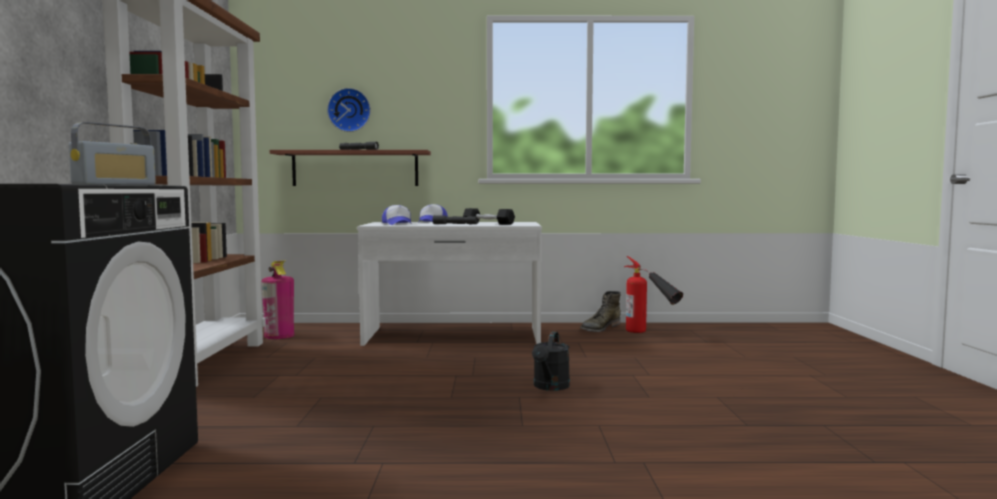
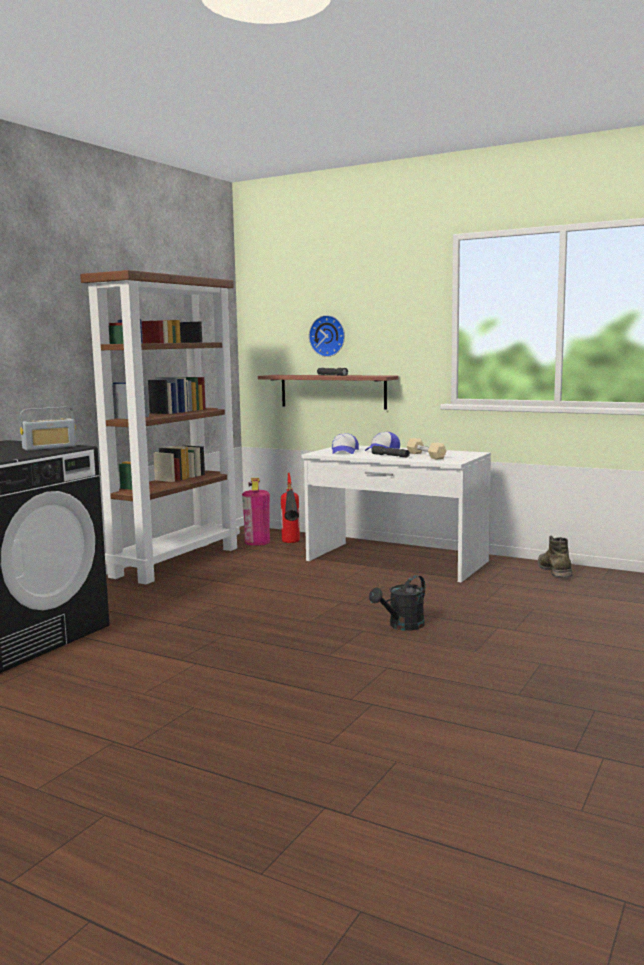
camera: 30 degrees right, 5 degrees up
(488, 223) = (426, 455): black dumbbell -> beige dumbbell
(600, 328) = (554, 570): green boot -> green boot turned 105 degrees clockwise
(649, 334) = (597, 585): fire extinguisher -> fire extinguisher (291, 545)

